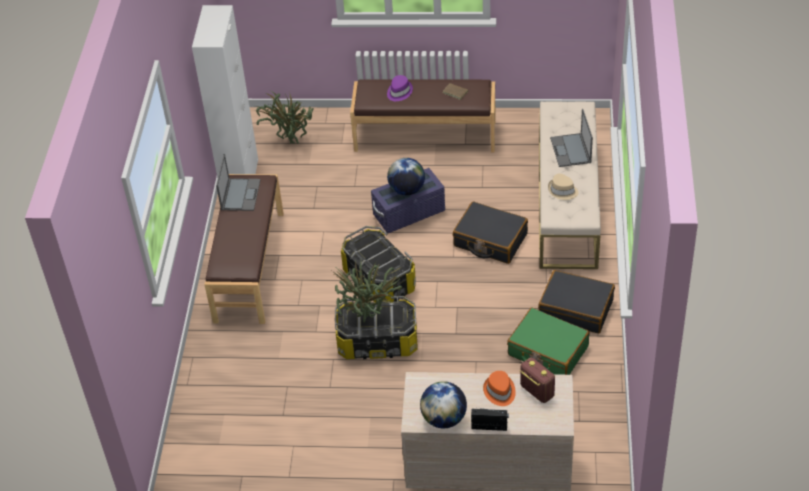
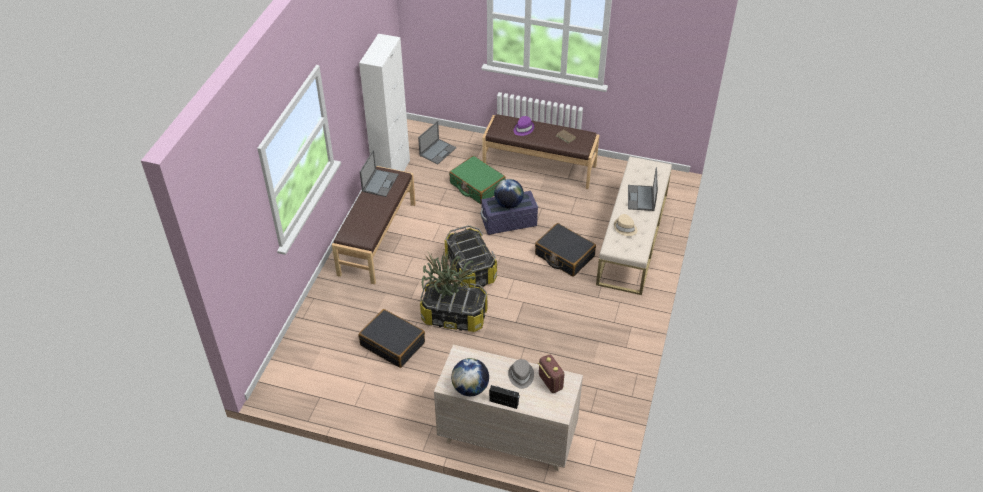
camera: 10 degrees right, 0 degrees up
(290, 141) = (438, 151): potted plant -> laptop
(499, 391) = (521, 376): orange hat -> grey hat
(547, 351) = (582, 351): green suitcase -> green suitcase (477, 186)
(576, 309) = (615, 322): black suitcase -> black suitcase (393, 343)

